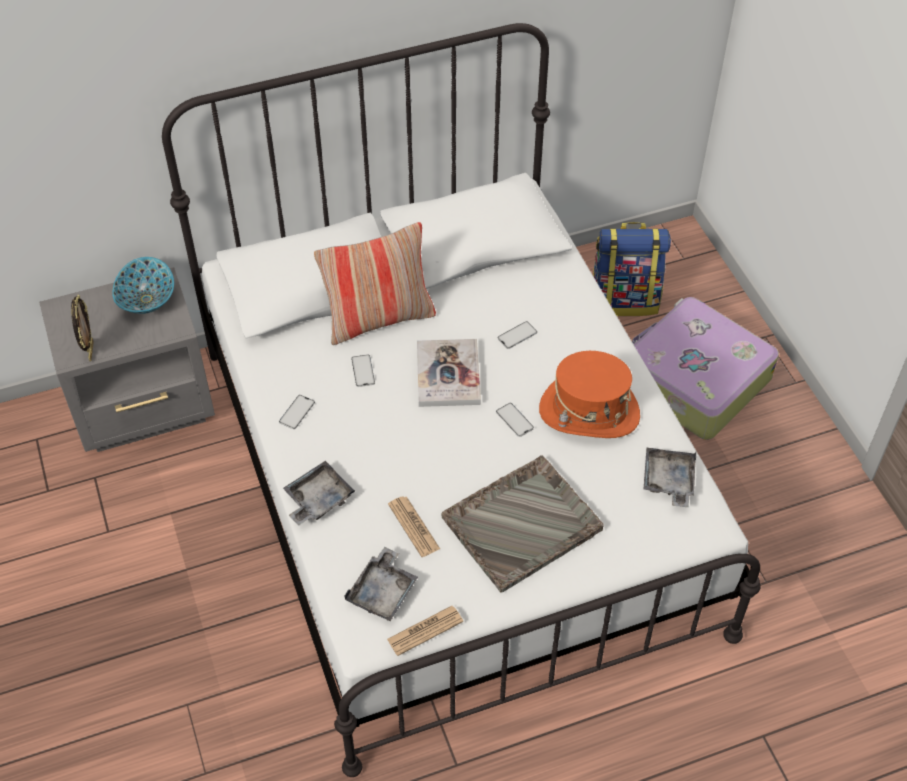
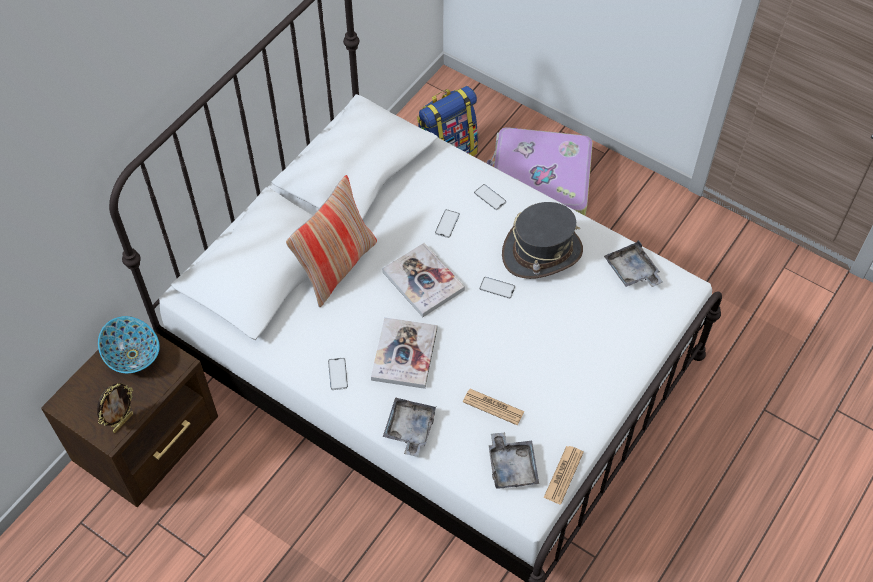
camera: 35 degrees left, 5 degrees up
(90, 351) = (122, 422): picture frame -> picture frame turned 75 degrees clockwise
(146, 408) = (151, 443): grey nightstand -> brown nightstand
(363, 371) = (359, 314): phone -> phone (490, 197)
(372, 430) = (404, 354): none -> book
(523, 523) = (564, 359): grey tray -> none
(589, 412) = (542, 253): orange hat -> grey hat

